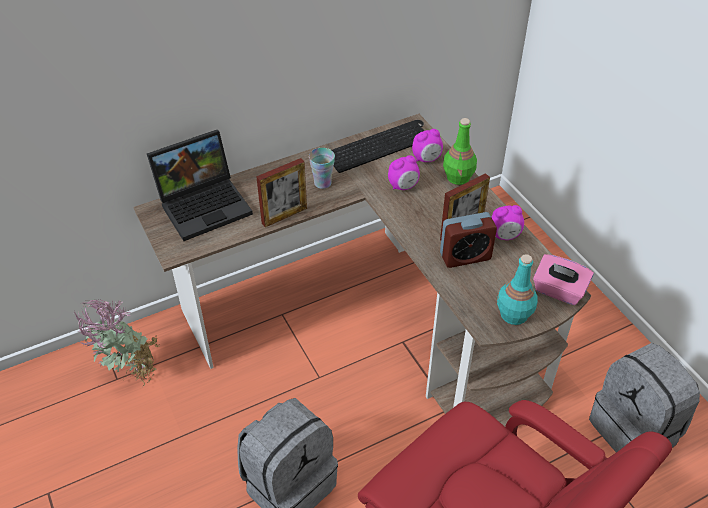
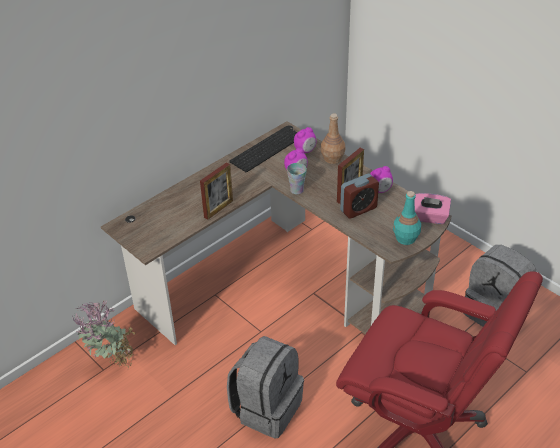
camera: 15 degrees left, 5 degrees down
(205, 204) = (156, 213): laptop -> none
(322, 183) = (237, 181): cup -> cup (296, 190)
(458, 177) = (333, 158): green bottle -> brown bottle

